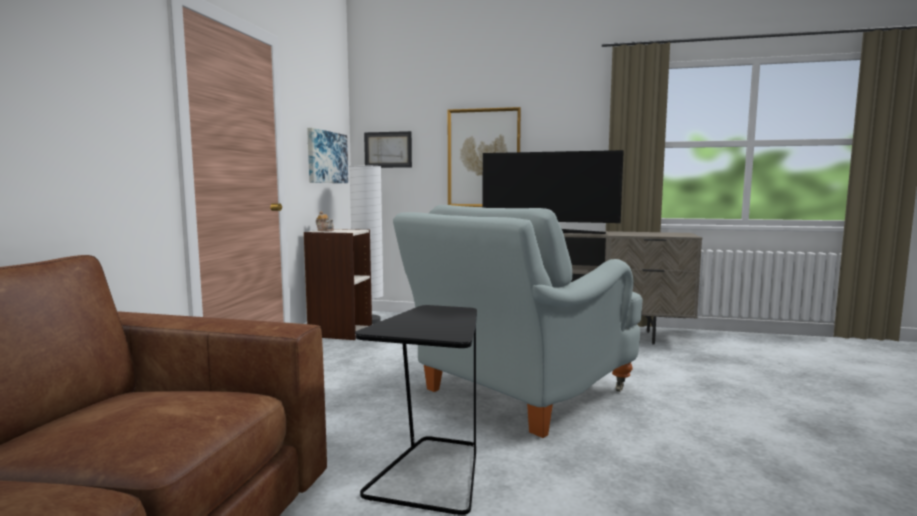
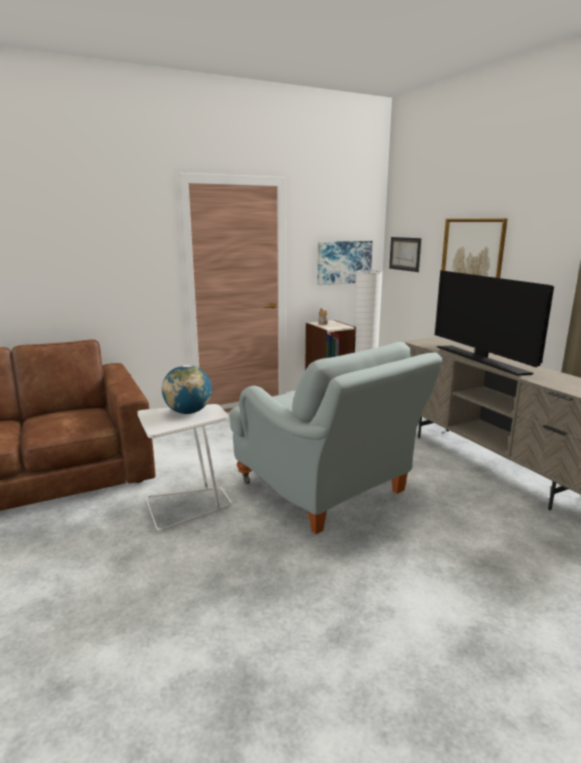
camera: 50 degrees right, 10 degrees up
(425, 316) = (188, 412): none -> globe
(431, 473) = (187, 506): black side table -> white side table
(518, 393) = (327, 490): grey armchair -> grey armchair turned 135 degrees counterclockwise

